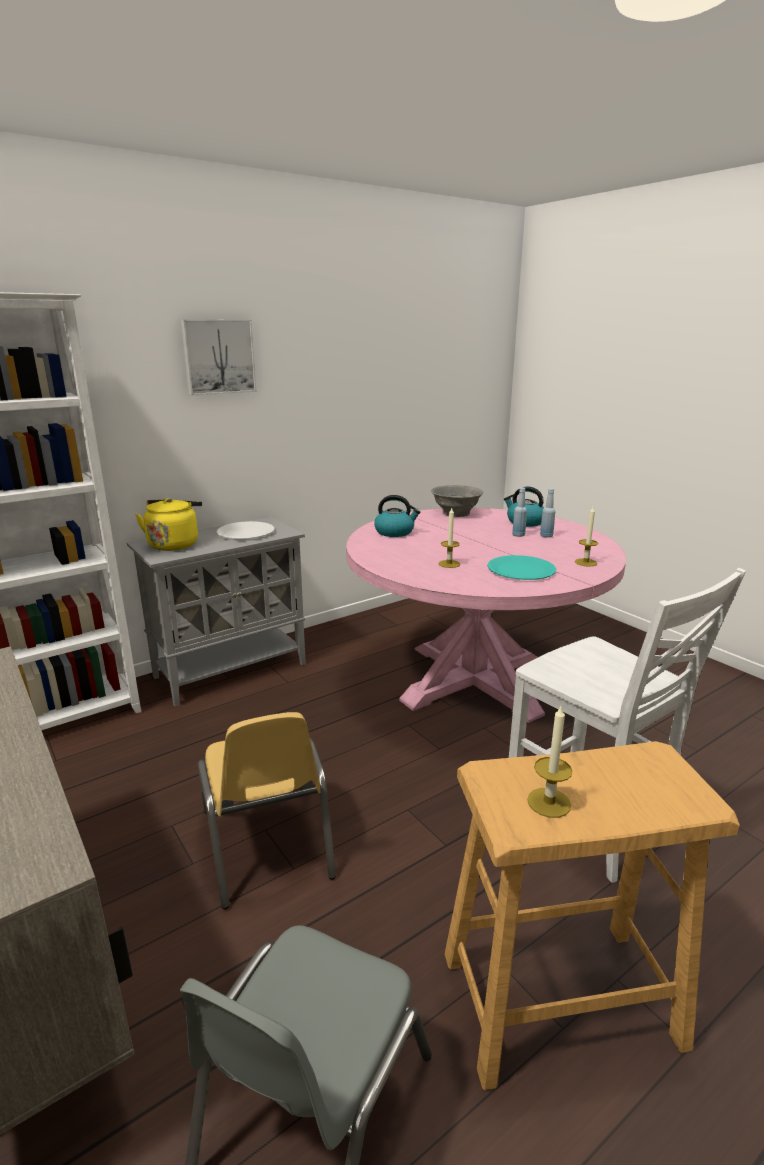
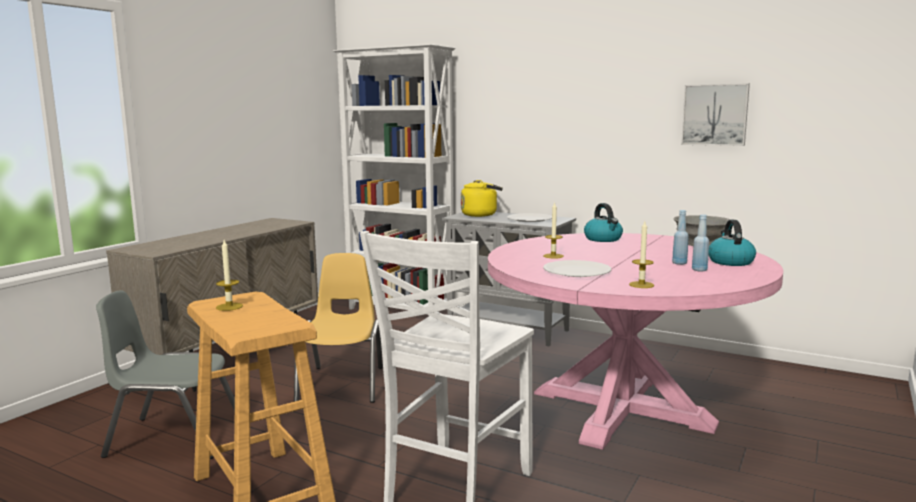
camera: 65 degrees right, 10 degrees down
(218, 357) = (550, 84): picture -> picture (715, 115)
(267, 843) = (343, 384): yellow chair -> yellow chair turned 135 degrees clockwise
(520, 570) = (576, 271): turquoise plate -> white plate

